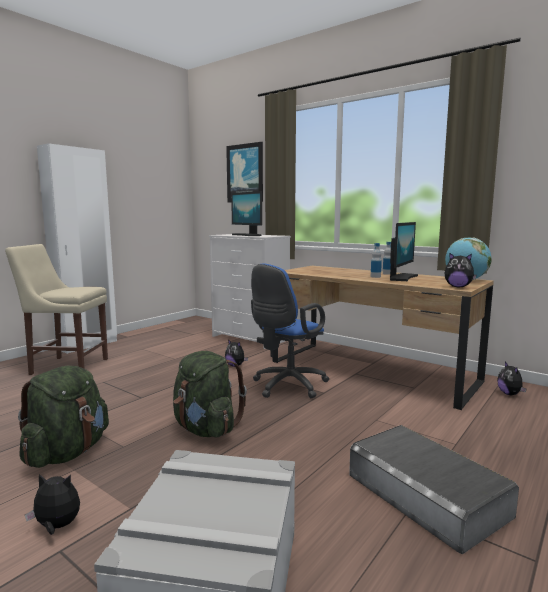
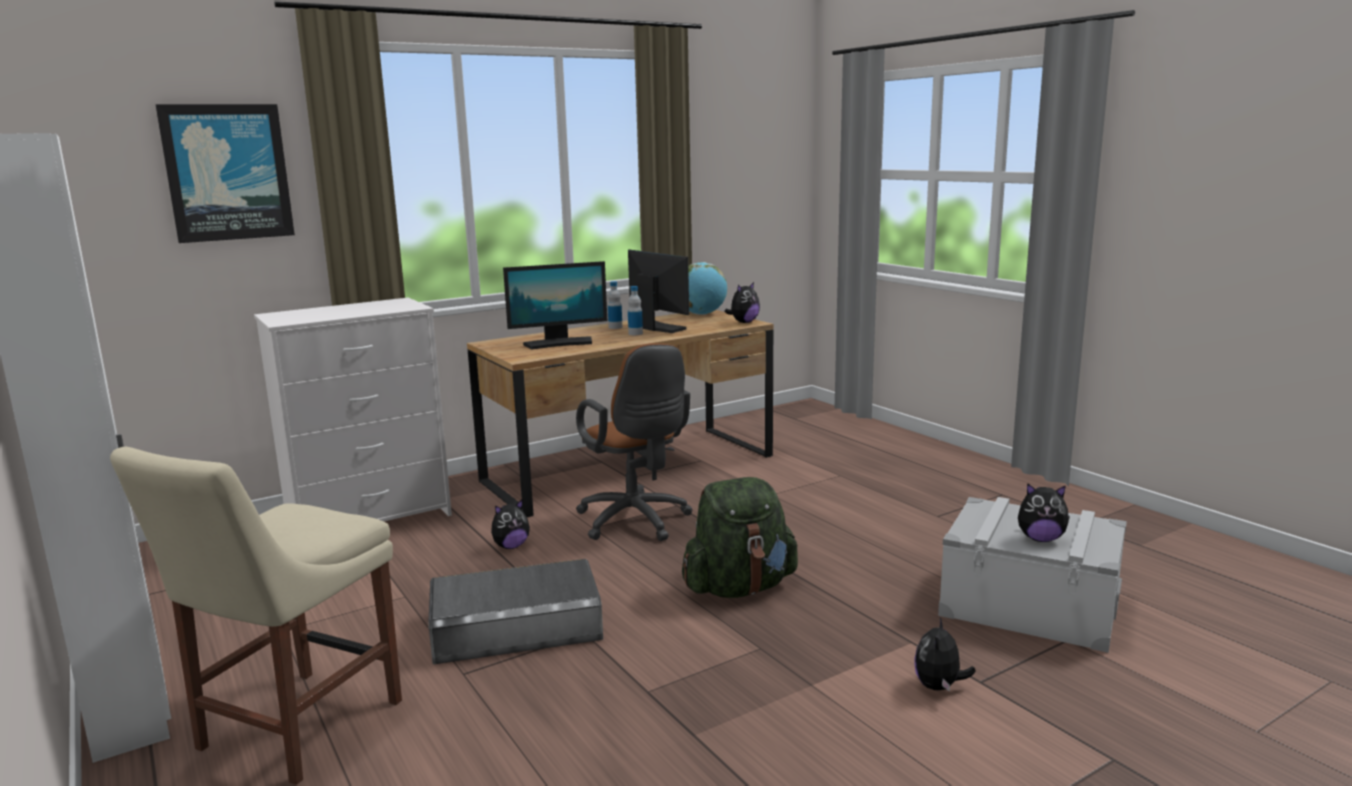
camera: 70 degrees left, 5 degrees up
(67, 452) = (758, 693): green backpack -> none
(247, 235) = (351, 311): monitor -> monitor (559, 343)
(287, 386) = (636, 522): blue office chair -> brown office chair
(426, 494) = (919, 506): grey storage box -> grey storage box (516, 626)
(510, 394) = (750, 429): plush toy -> plush toy (1040, 539)

